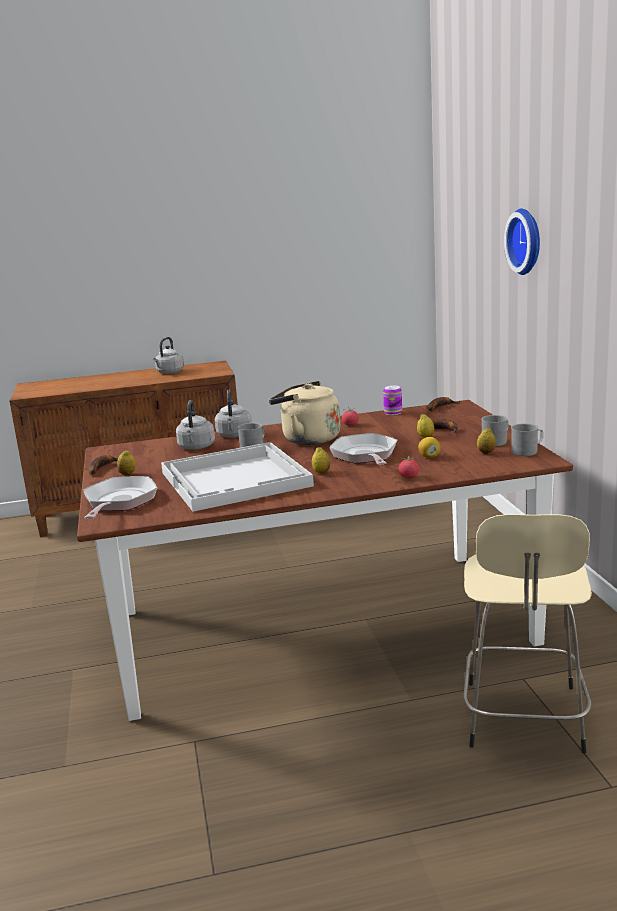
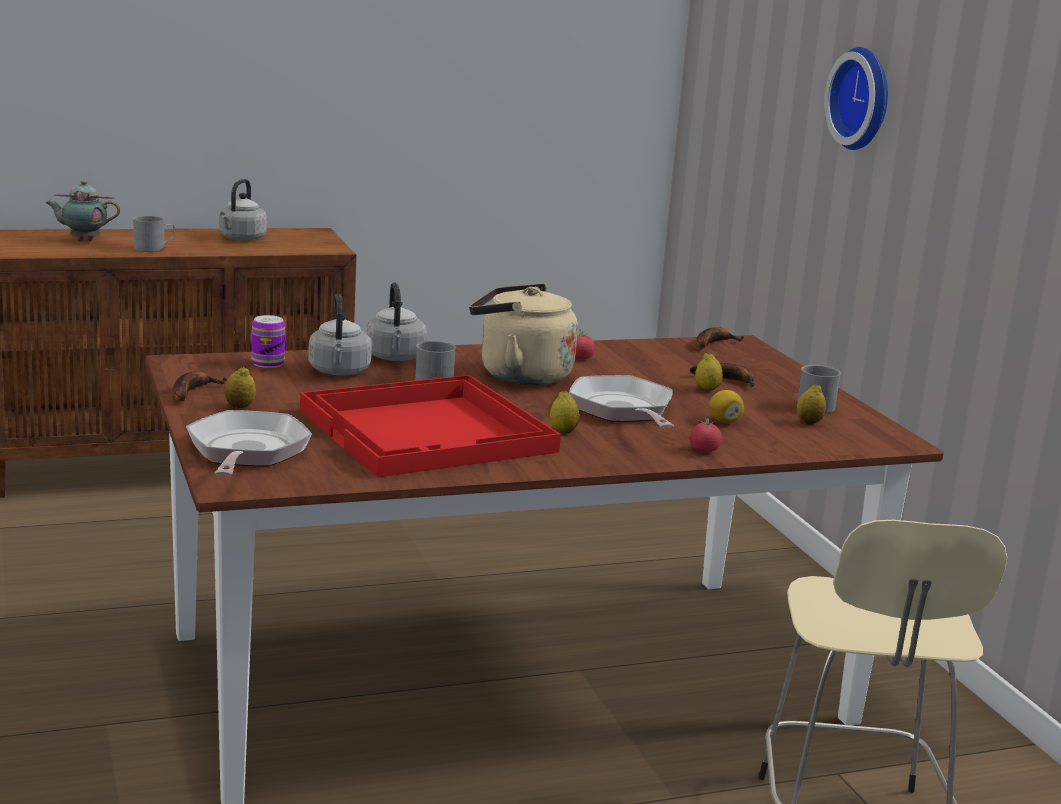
camera: 10 degrees left, 0 degrees up
(77, 383) = (82, 240): none -> teapot
(237, 479) = (429, 431): white tray -> red tray
(393, 413) = (641, 345): can -> can (268, 363)
(527, 451) = (871, 425): grey mug -> grey mug (154, 248)

